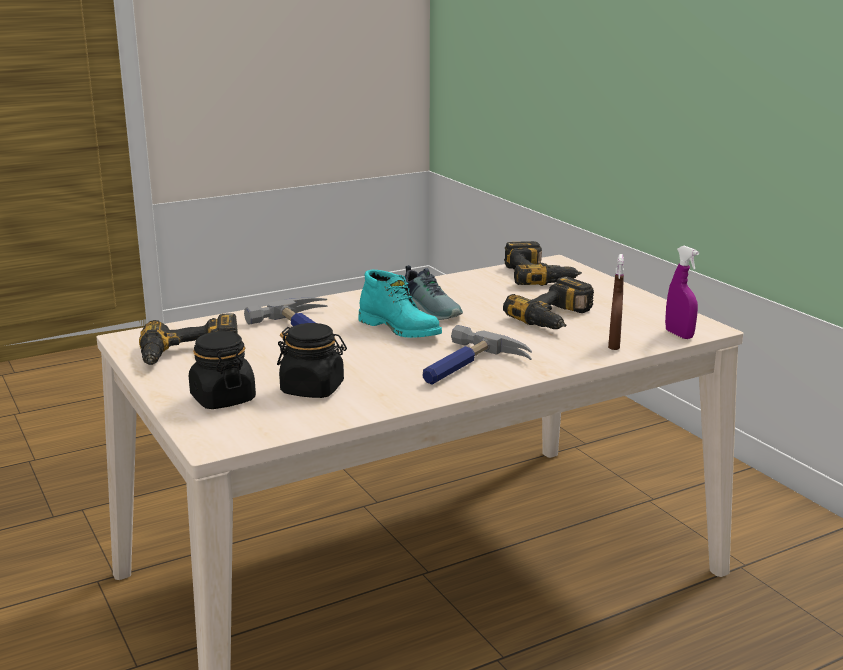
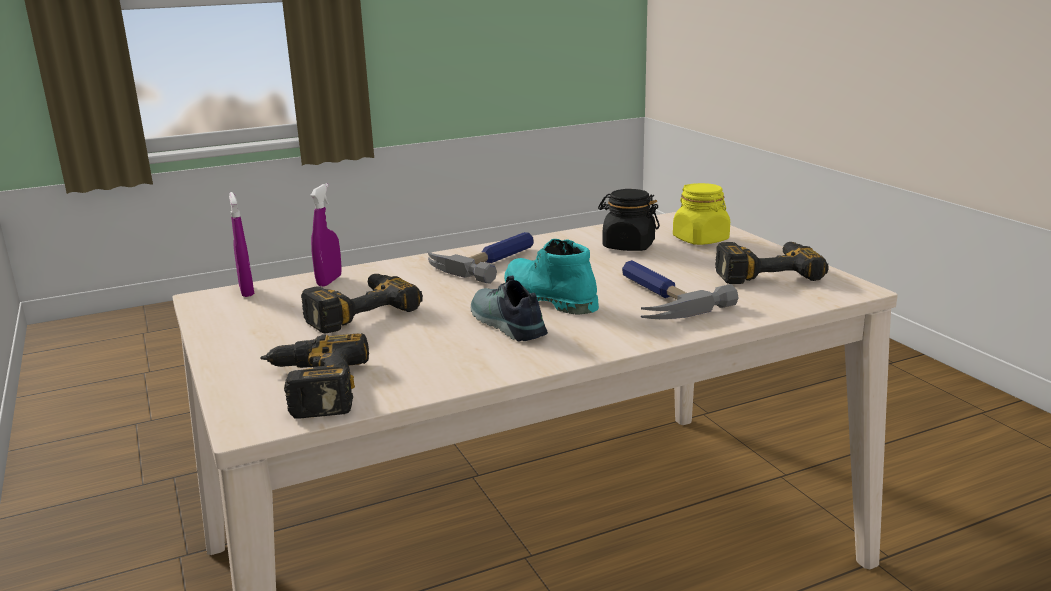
camera: 175 degrees left, 0 degrees up
(222, 399) = (701, 239): black jar -> yellow jar
(614, 345) = (329, 281): brown spray bottle -> purple spray bottle

